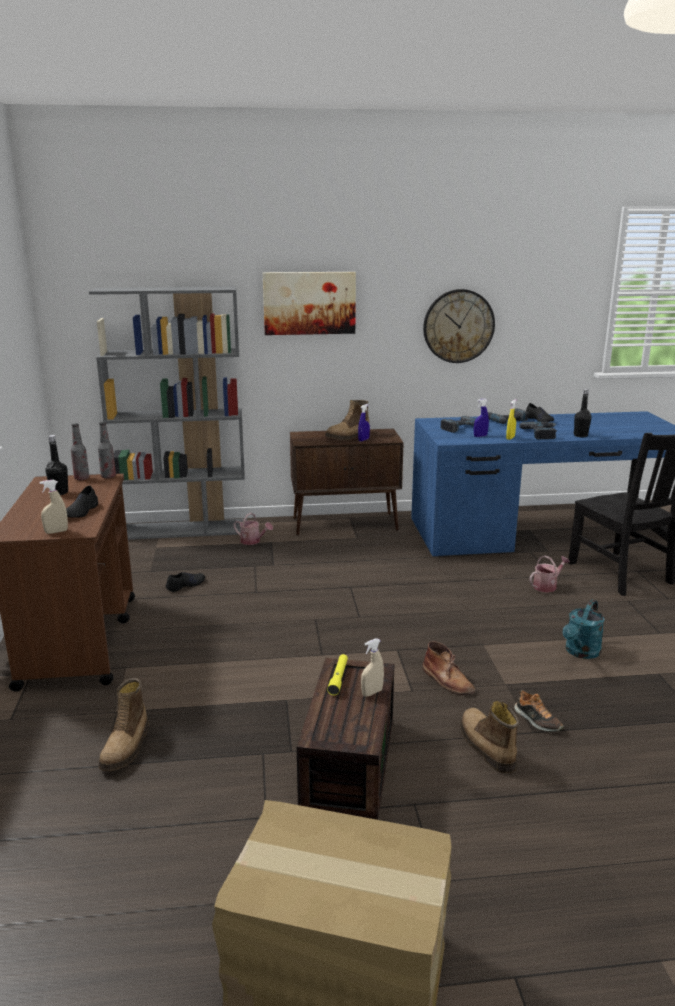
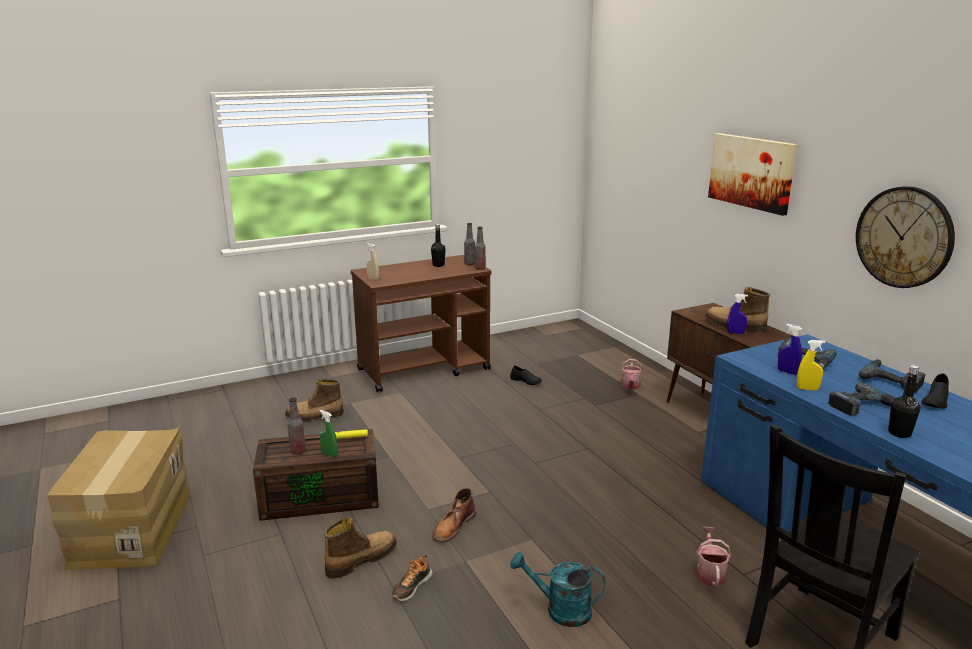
camera: 70 degrees right, 0 degrees up
(81, 512) = (409, 276): black shoe -> none
(184, 529) = (620, 356): grey bookcase -> none
(347, 716) = (298, 451): none -> bottle
(372, 692) = (329, 454): beige spray bottle -> green spray bottle
(547, 586) = (710, 573): watering can -> watering can turned 120 degrees counterclockwise

